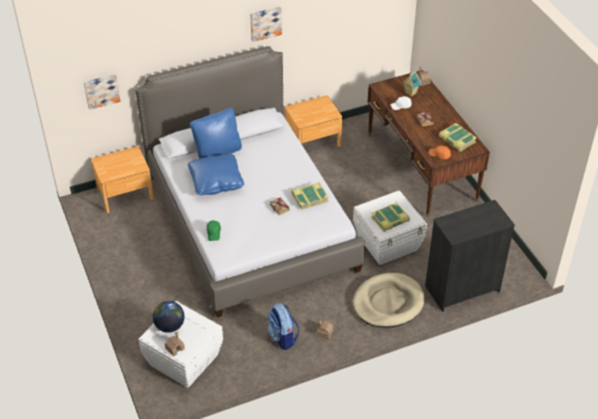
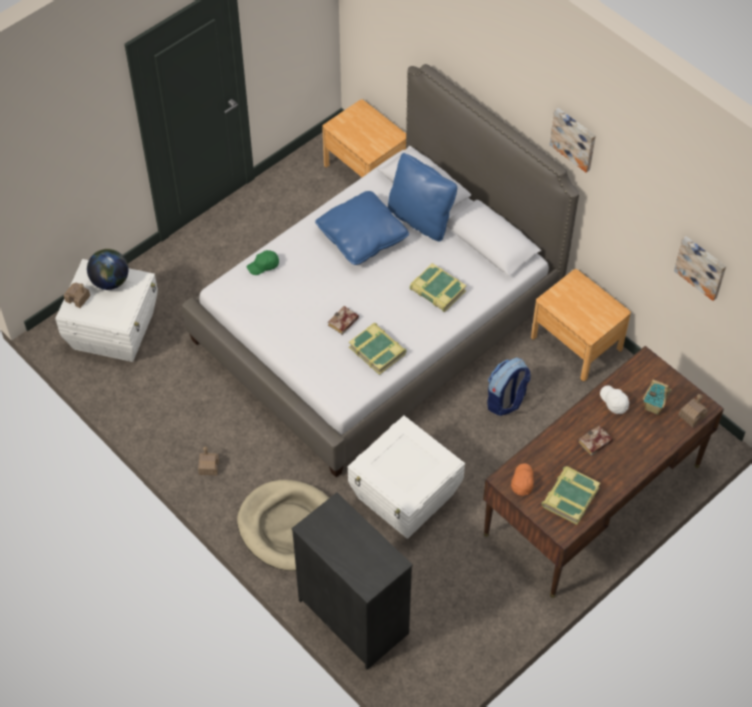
camera: 70 degrees right, 10 degrees up
(101, 90) = (385, 33): picture -> picture (701, 266)
(283, 337) = (184, 422): backpack -> backpack (506, 401)
(390, 220) = (394, 467): book -> book (437, 291)

